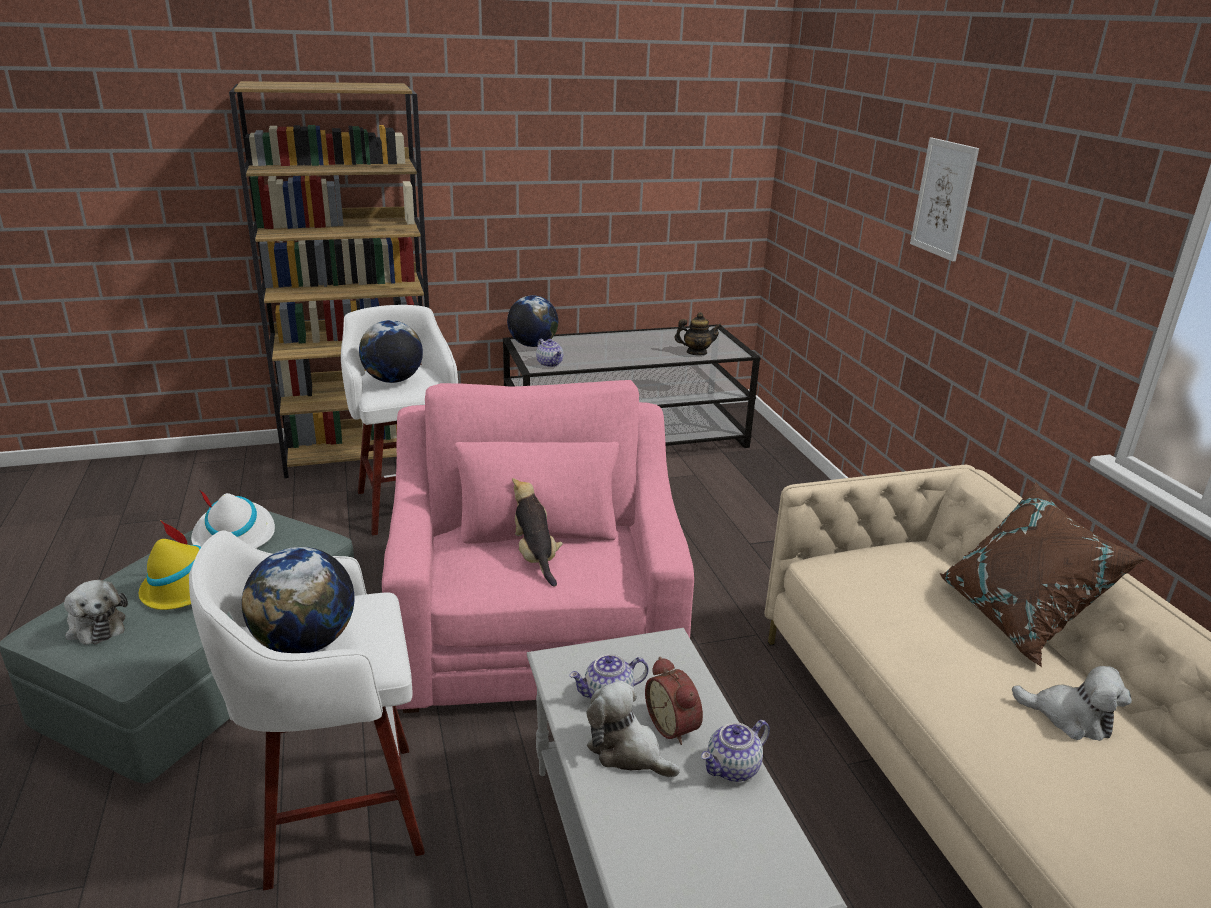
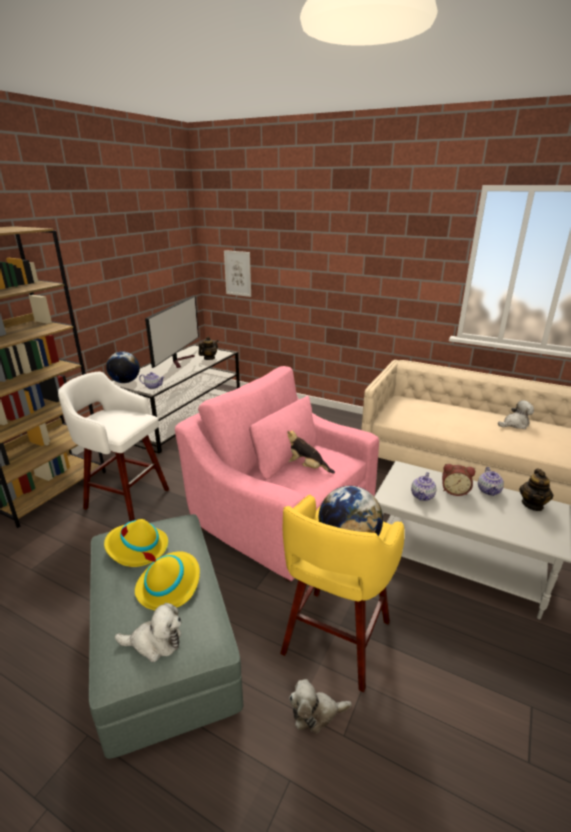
camera: 45 degrees left, 0 degrees up
(234, 534) = (136, 548): white hat -> yellow hat
(334, 813) = (335, 640): white stool -> yellow stool
(393, 380) = (112, 421): globe -> none
(627, 751) = (460, 507): plush toy -> plush toy (316, 713)
(651, 342) = (180, 361): none -> television
(763, 844) = (532, 504): none -> teapot
(943, 199) = (335, 252): picture -> picture (238, 273)
(1018, 618) = (459, 405): brown pillow -> none

